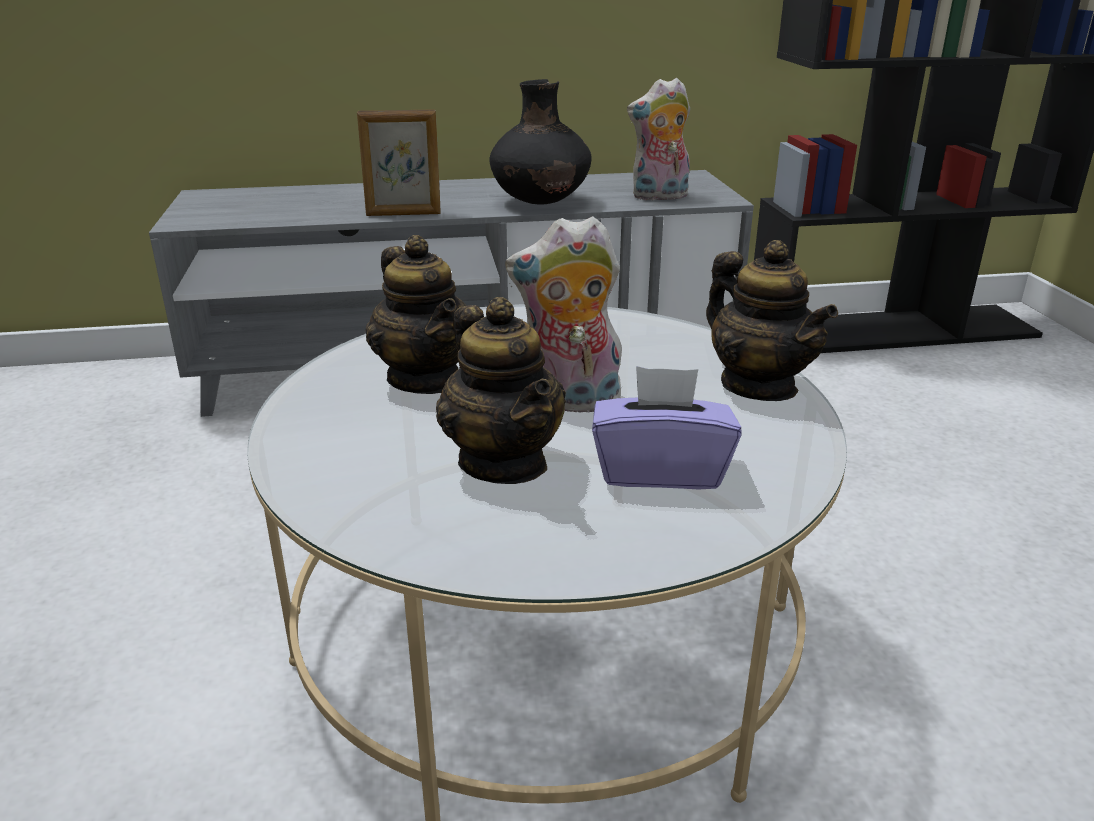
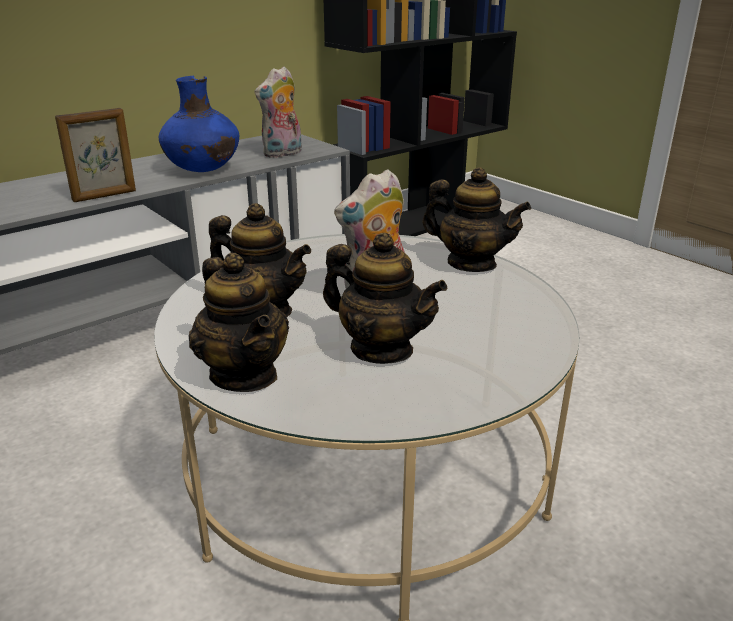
camera: 30 degrees left, 0 degrees up
(321, 445) = (244, 375): none -> teapot
(541, 202) = (203, 170): black vase -> blue vase
(660, 470) = (475, 327): purple tissue box -> none

